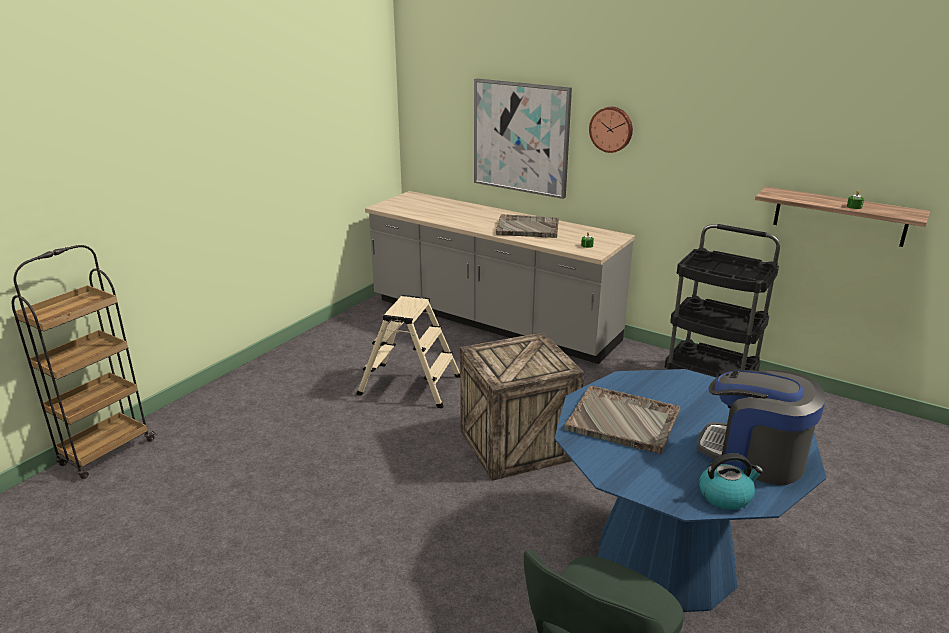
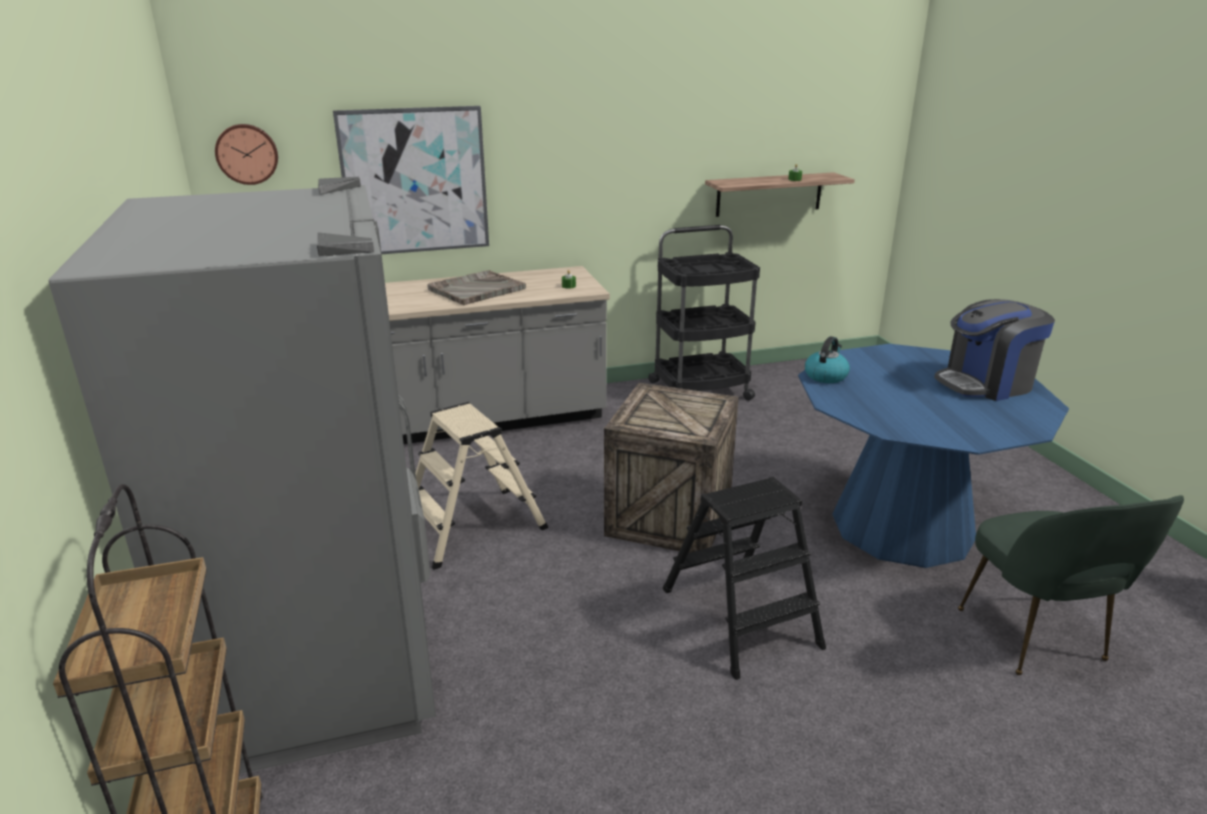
camera: 50 degrees left, 0 degrees up
(253, 404) = (324, 659): none -> grey fridge
(441, 522) = (740, 616): none -> black step ladder
(611, 129) = (537, 149): wall clock -> wall clock (247, 154)
(624, 421) = (886, 403): grey tray -> none
(726, 495) = (1030, 413): kettle -> kettle (826, 376)

